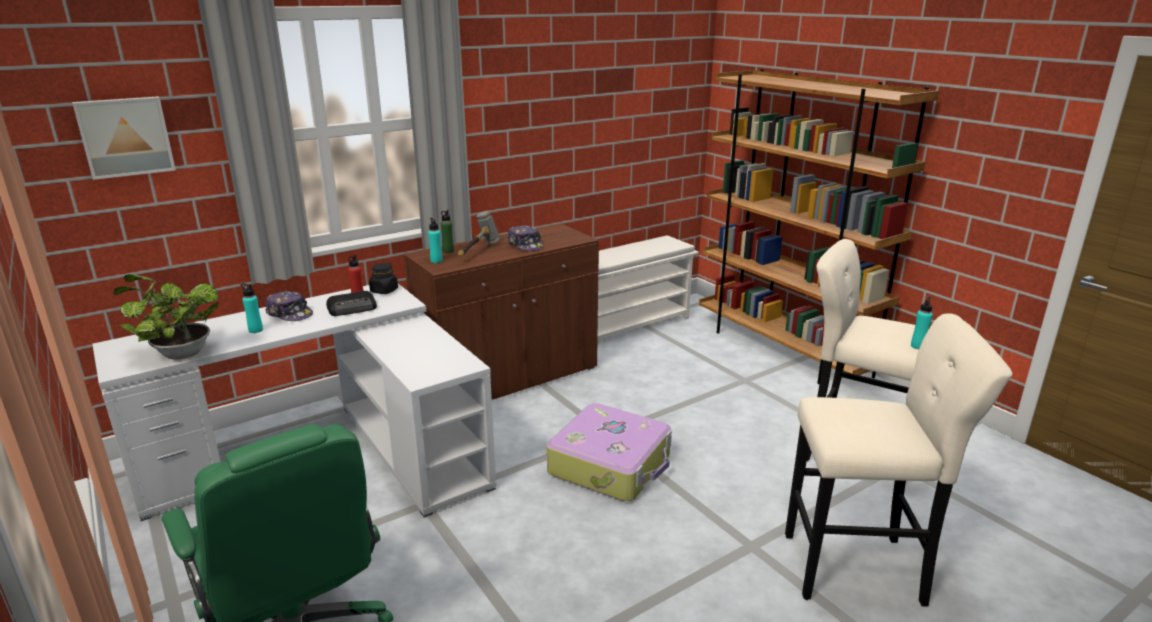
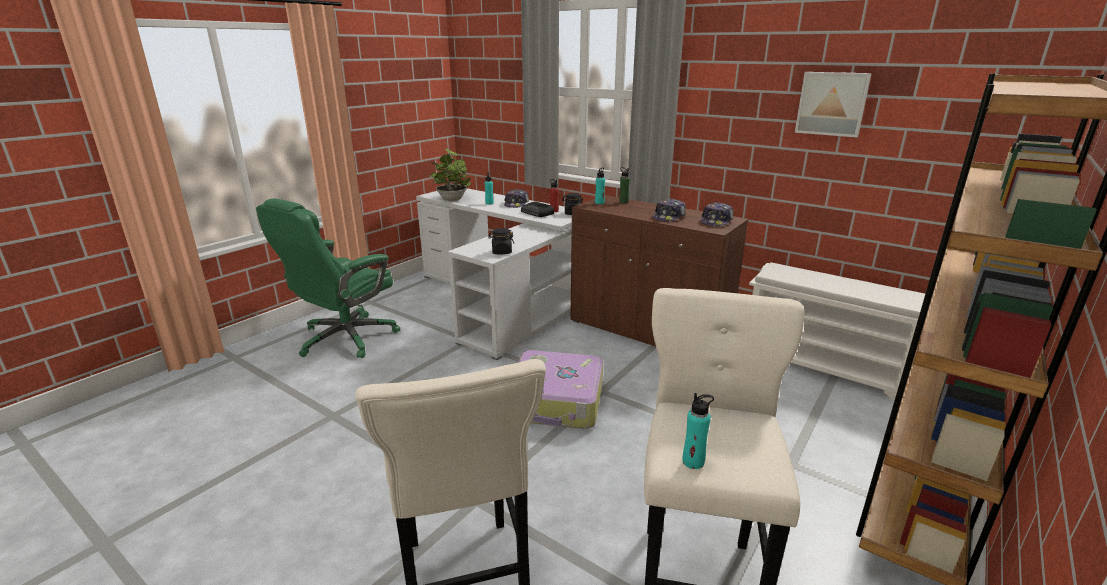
camera: 70 degrees right, 0 degrees up
(125, 136) = (492, 79): picture -> picture (832, 103)
(455, 357) = (501, 252): none -> black jar
(478, 251) = (634, 208): hammer -> none
(558, 233) = (716, 221): none -> cap

